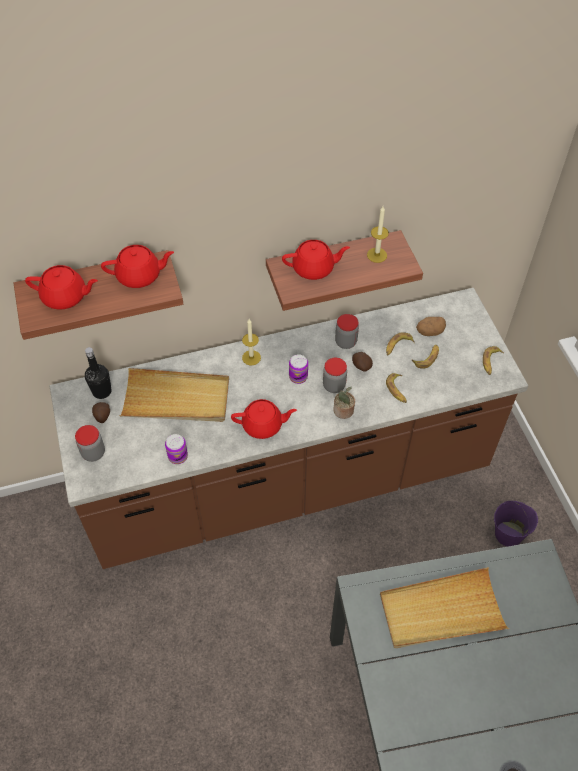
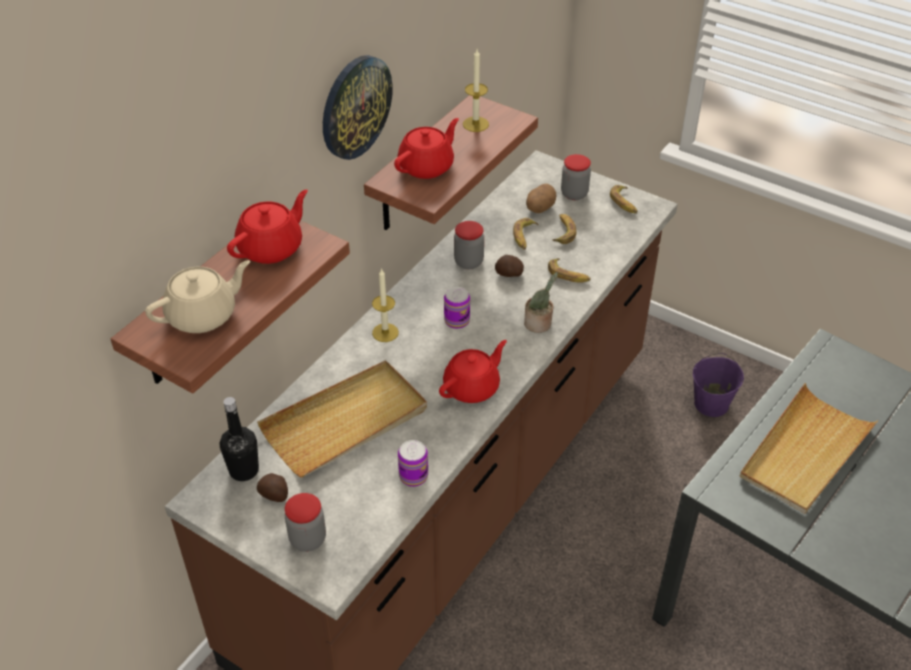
camera: 40 degrees left, 10 degrees down
(65, 297) = (203, 315): red teapot -> beige teapot
(261, 209) = (355, 106): none -> wall clock
(334, 385) = (502, 307): jar -> jar (574, 194)

